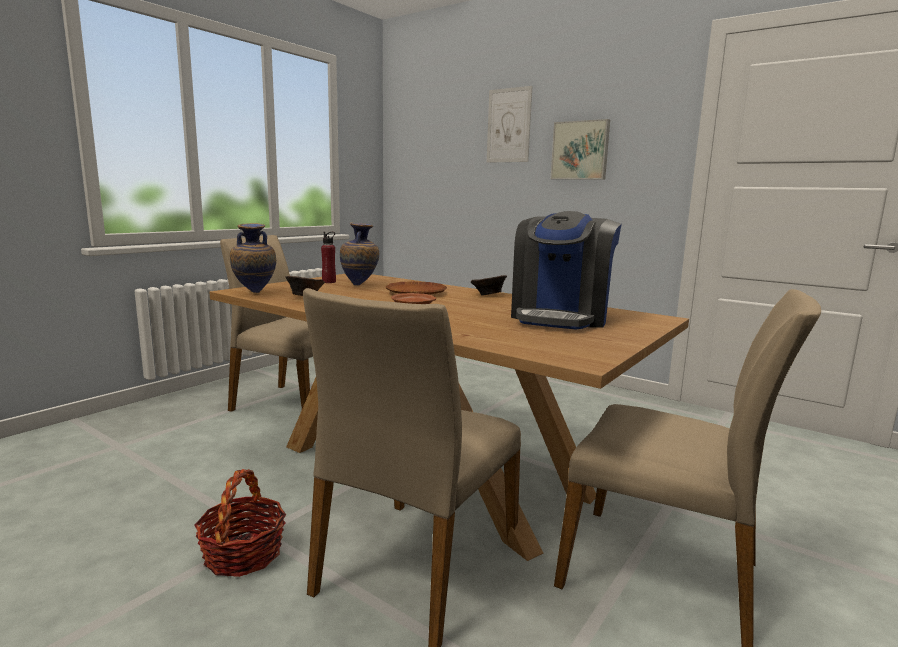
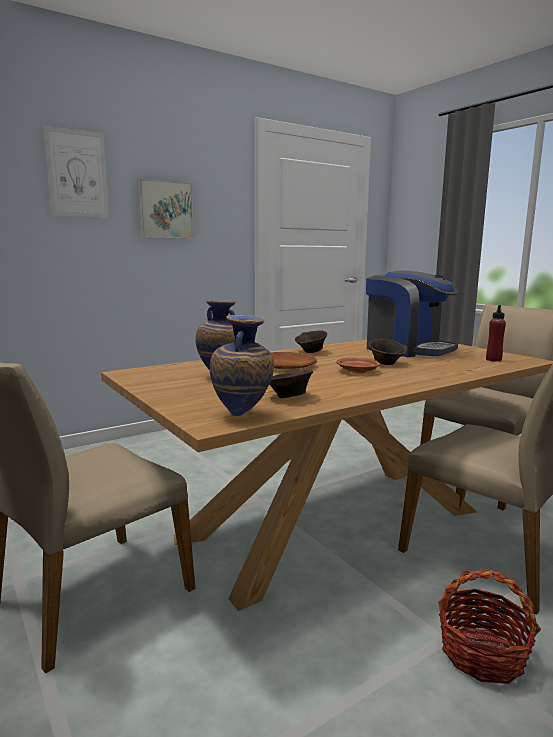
camera: 70 degrees left, 0 degrees up
(329, 282) = (179, 385): red bottle -> red bottle (493, 360)
(461, 312) = (386, 363): none -> brown bowl

